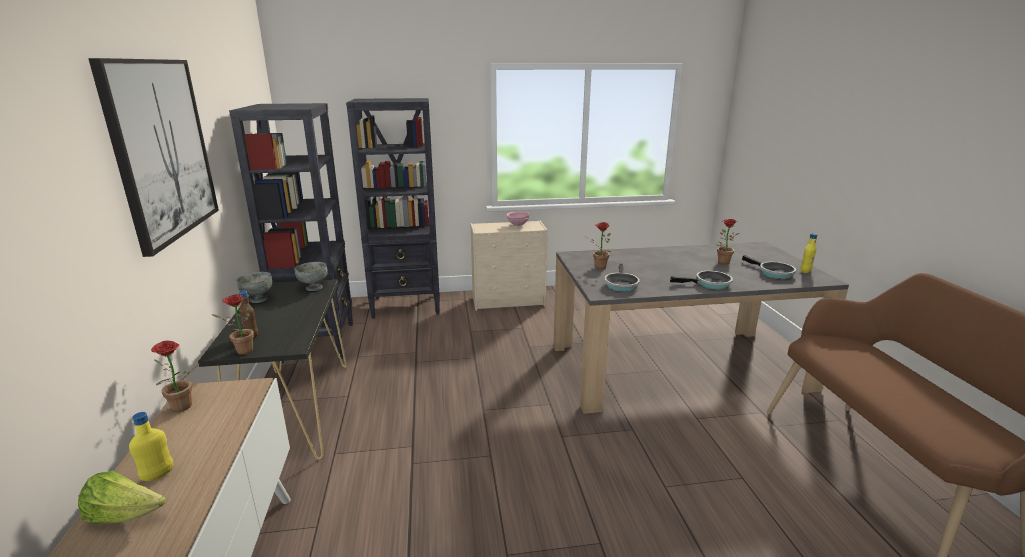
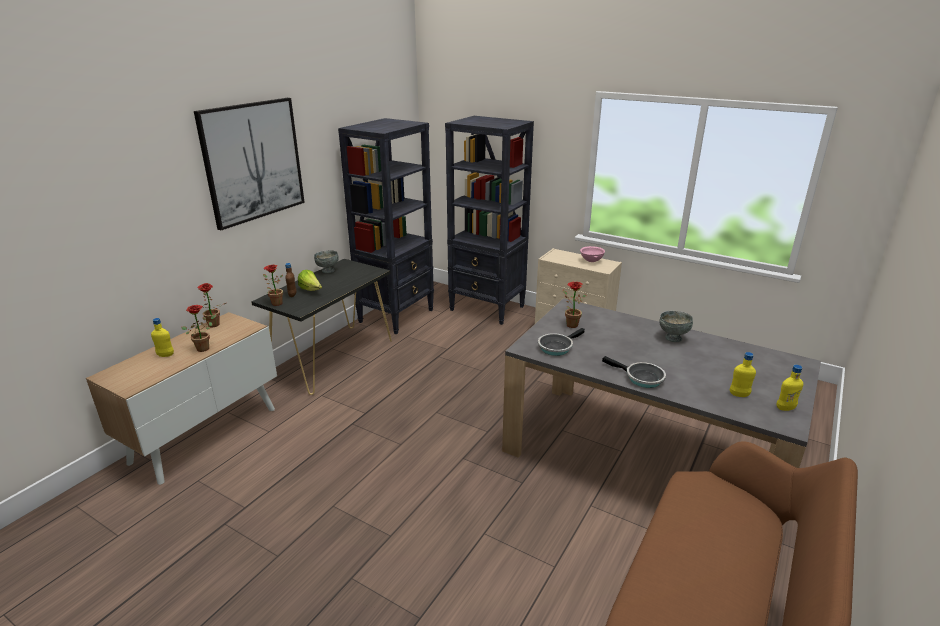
camera: 40 degrees right, 5 degrees up
(125, 515) = (136, 367): lettuce -> lettuce (311, 290)
(313, 288) = (367, 272): grey bowl -> grey bowl (672, 338)
(722, 261) = (707, 362): potted plant -> potted plant (205, 347)
(773, 273) = (739, 395): frying pan -> yellow bottle

